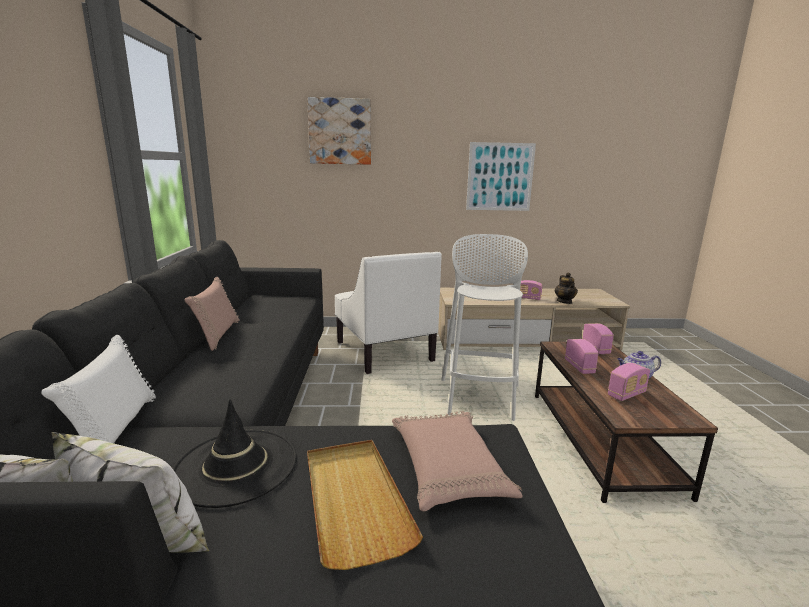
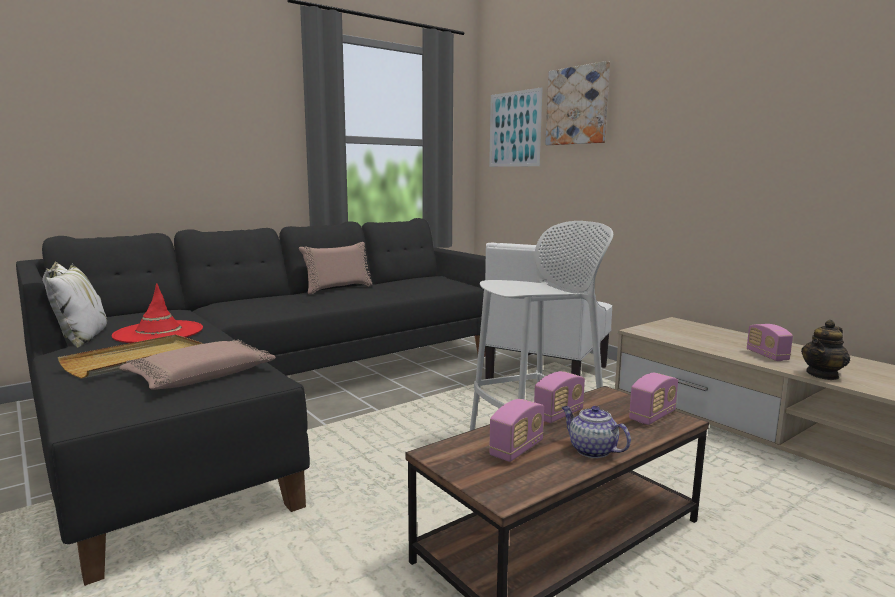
camera: 55 degrees right, 5 degrees down
(115, 429) = (181, 307): white pillow -> none
(235, 466) = (158, 332): black hat -> red hat
(500, 177) = (779, 151): picture -> picture (514, 129)
(626, 394) = (516, 449): radio -> radio turned 75 degrees counterclockwise

